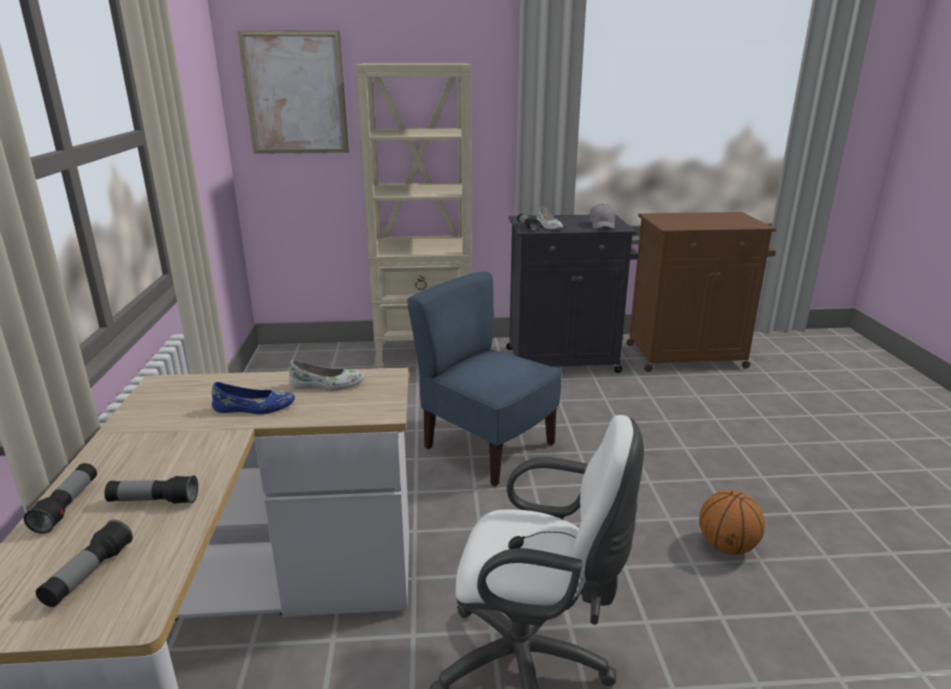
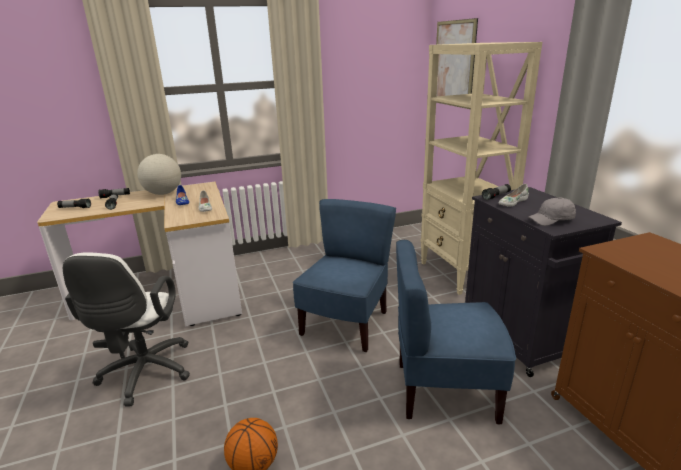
camera: 75 degrees right, 0 degrees up
(154, 432) = (163, 193): none -> globe
(629, 413) = (445, 390): none -> blue chair

